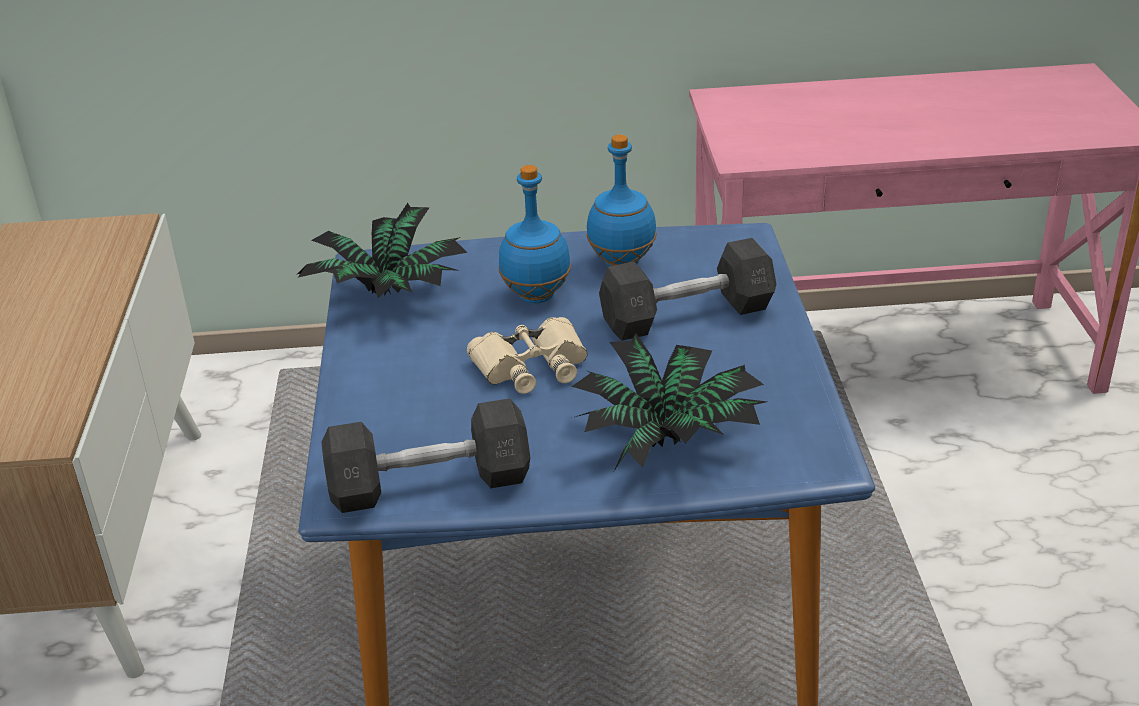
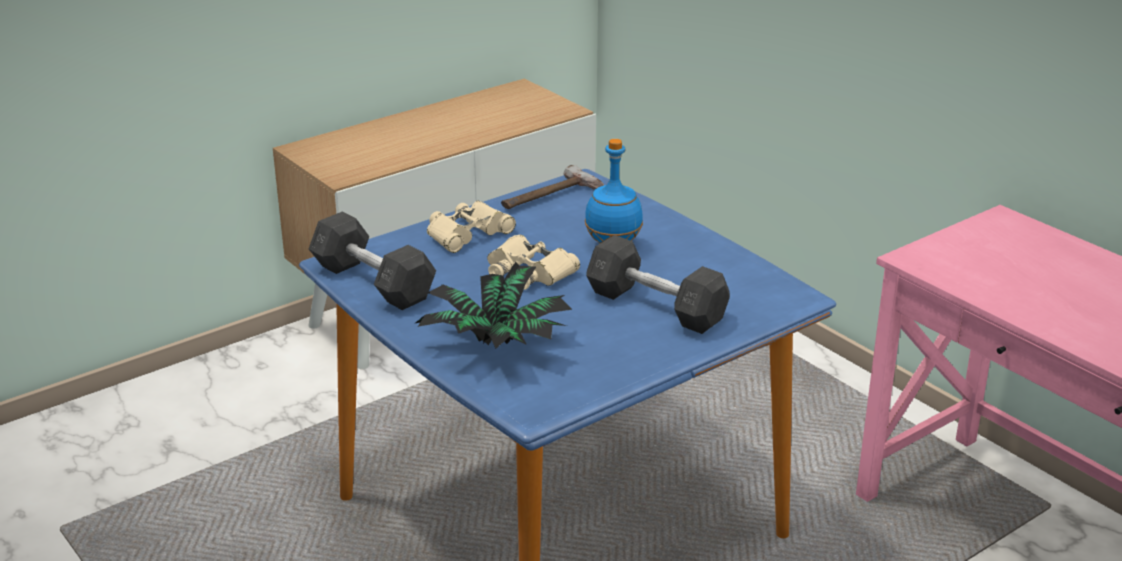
camera: 55 degrees right, 5 degrees down
(387, 295) = (554, 199): potted plant -> hammer
(394, 377) = (467, 234): none -> beige binoculars
(623, 263) = (695, 262): blue bottle -> none

